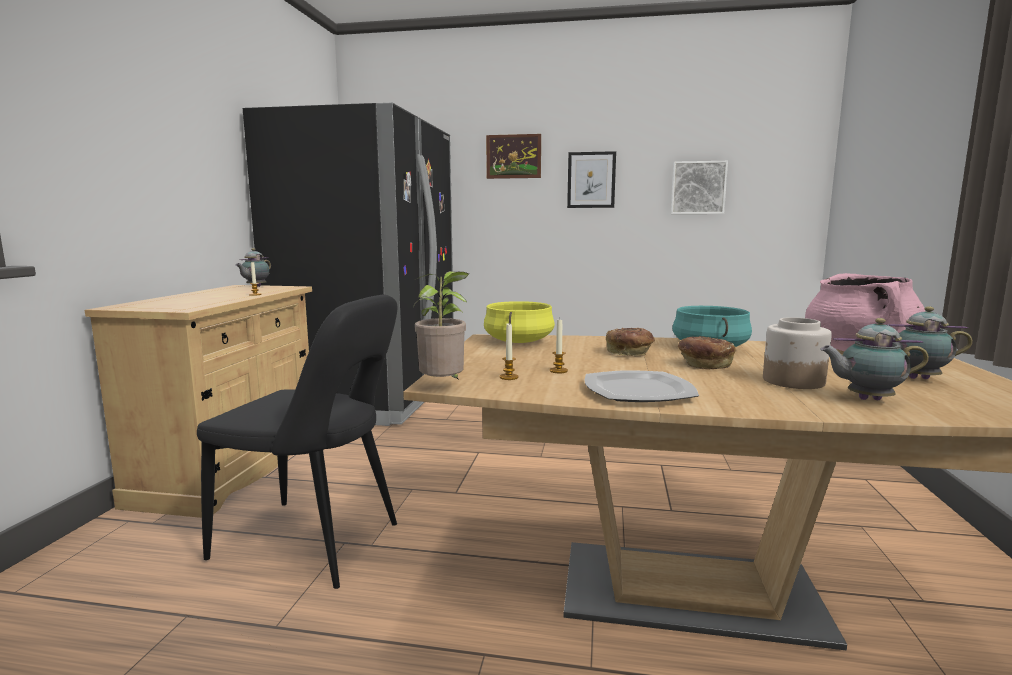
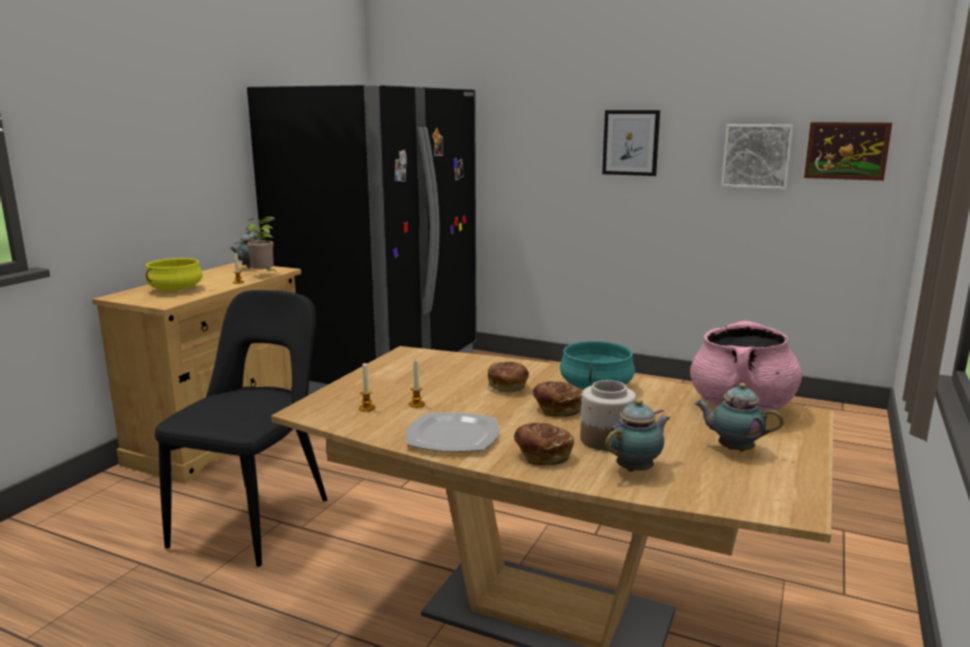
camera: 15 degrees right, 5 degrees up
(314, 543) = (257, 519): black chair -> black chair turned 105 degrees counterclockwise
(444, 387) = (304, 415): potted plant -> potted plant (264, 275)
(513, 156) = (545, 113): picture -> picture (846, 151)
(518, 341) = (427, 360): yellow cooking pot -> yellow cooking pot (175, 289)
(757, 397) = (542, 455): none -> bread
(866, 399) = (637, 469): teapot -> teapot turned 120 degrees clockwise

